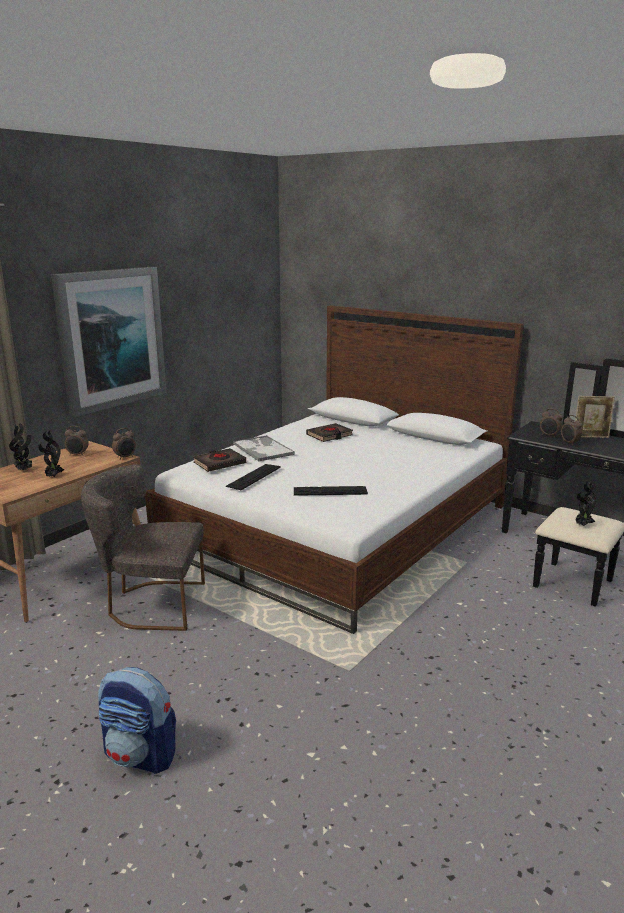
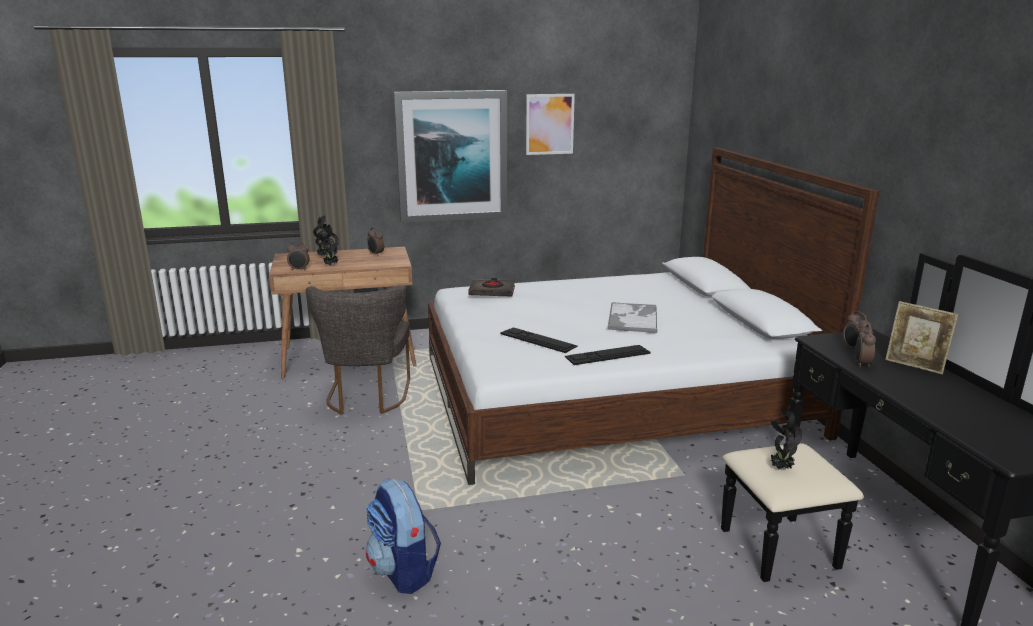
camera: 40 degrees right, 0 degrees up
(125, 457) = (400, 264): alarm clock -> alarm clock (299, 270)
(141, 755) = (213, 491): backpack -> backpack (403, 571)
(151, 605) = (366, 398): grey chair -> grey chair turned 135 degrees counterclockwise
(187, 297) = (549, 124): none -> picture
(254, 476) = (497, 309): keyboard -> keyboard (607, 355)
(262, 449) = (551, 289): tray -> tray (632, 318)
(329, 435) = (643, 294): black book -> none

